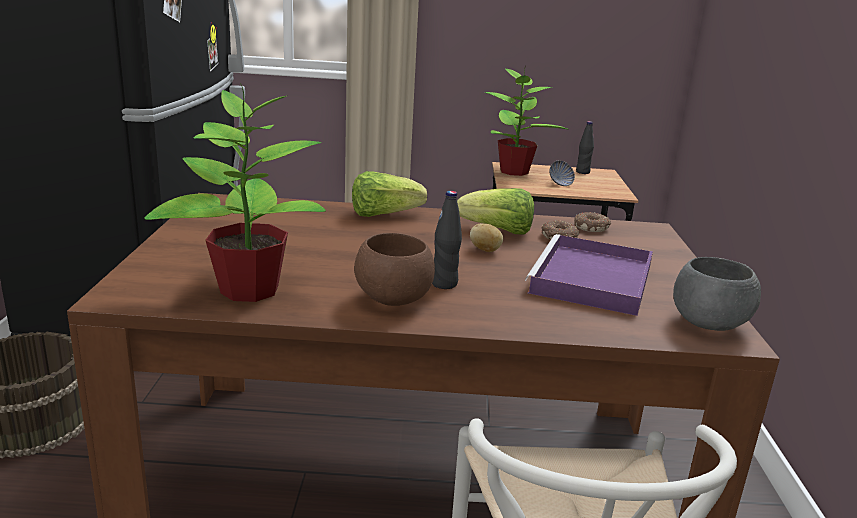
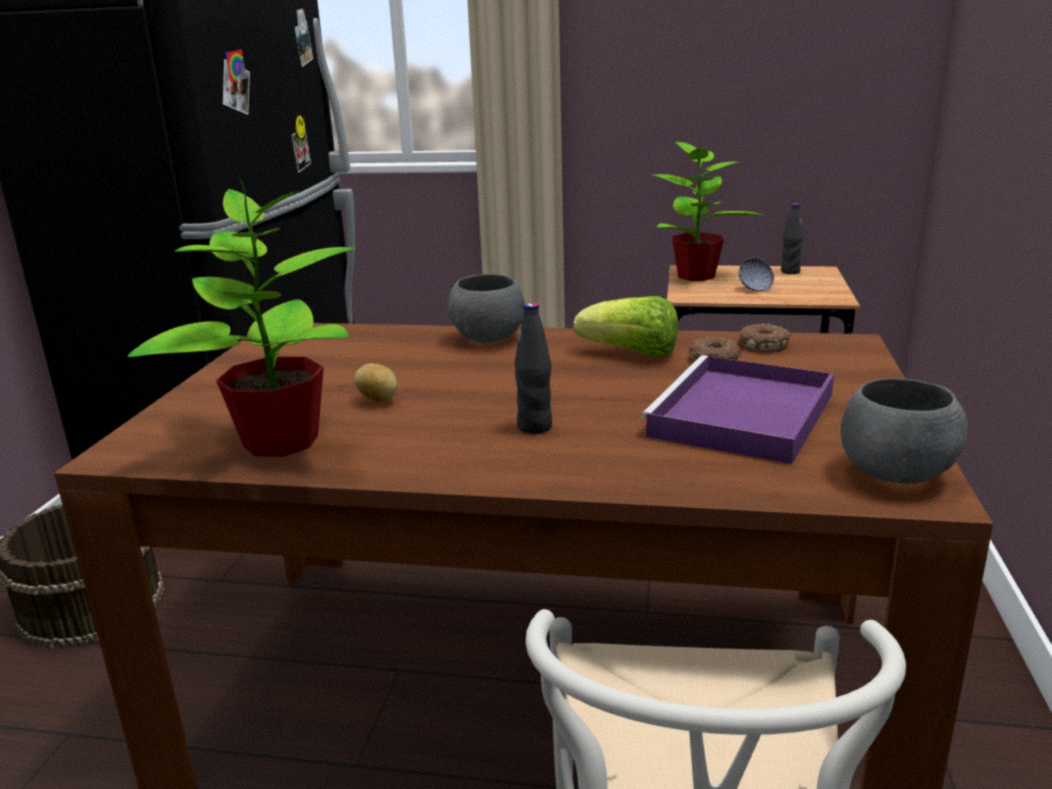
camera: 10 degrees right, 0 degrees up
(384, 214) = (487, 339): lettuce -> grey bowl
(392, 300) = (457, 450): brown bowl -> none
(485, 250) = (606, 380): potato -> potato (379, 400)

